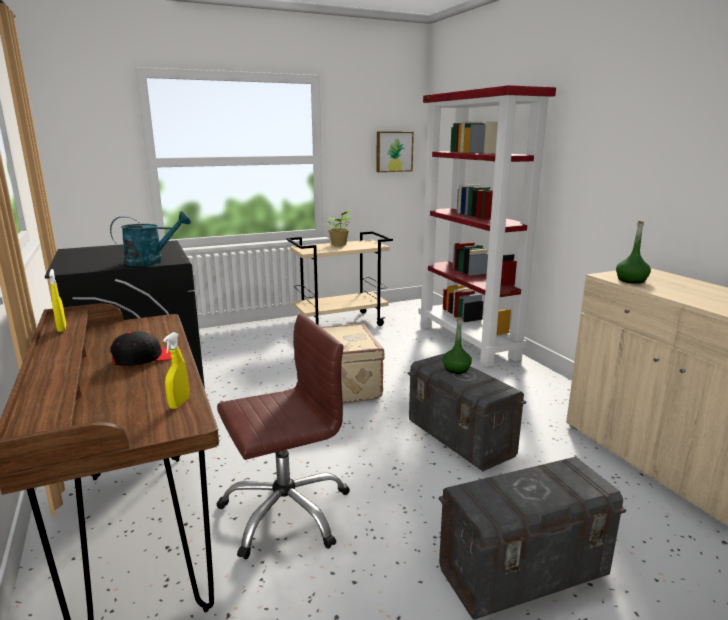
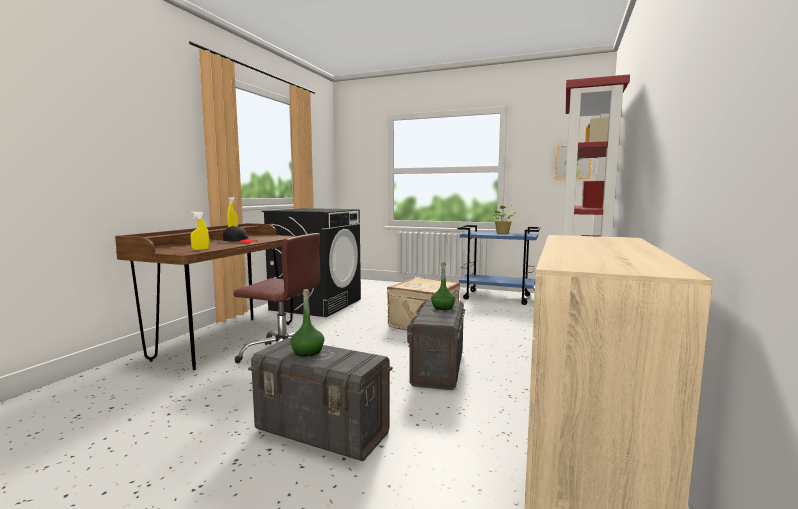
camera: 45 degrees right, 10 degrees down
(151, 261) = (313, 210): turquoise watering can -> none
(341, 323) = (497, 297): beige cart -> blue cart
(631, 280) = (570, 238): green bottle -> green bottle (307, 352)

